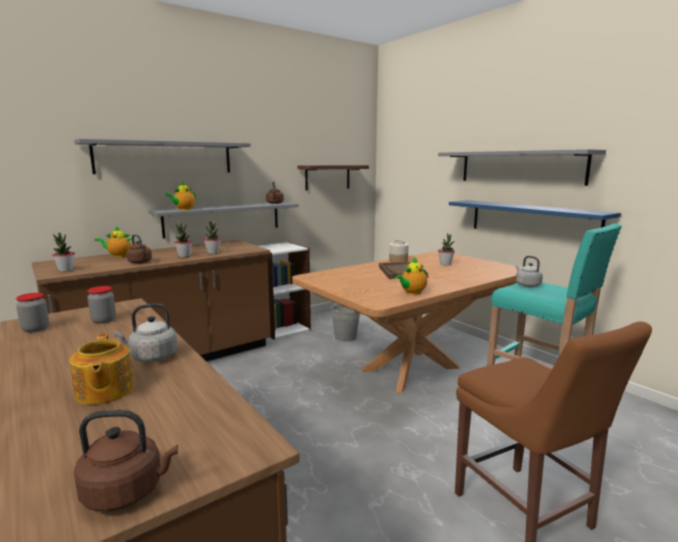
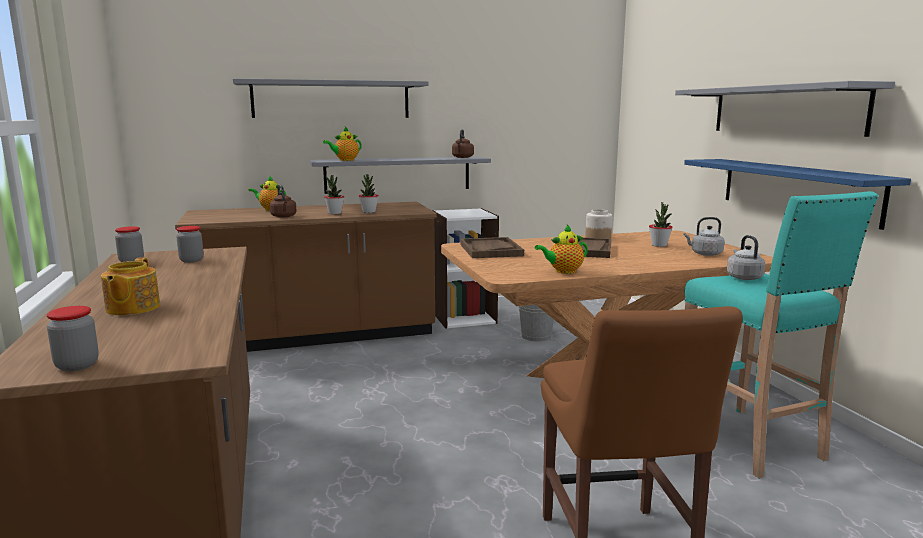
camera: 20 degrees right, 0 degrees up
(66, 270) = (208, 218): potted plant -> none
(127, 492) = (77, 365): brown kettle -> jar
(151, 357) = (196, 290): grey kettle -> grey kettle (704, 254)
(327, 177) = (543, 125): shelf -> none
(336, 278) = (490, 250): none -> brown tray

